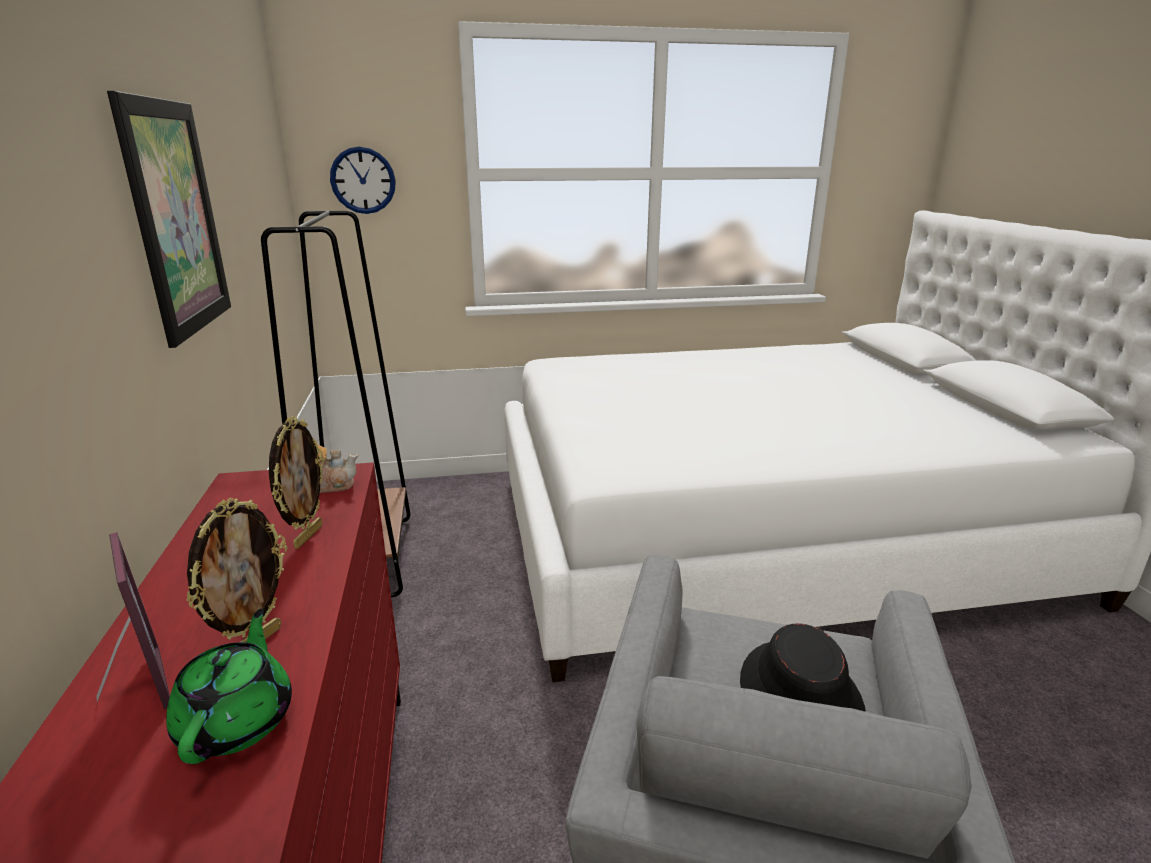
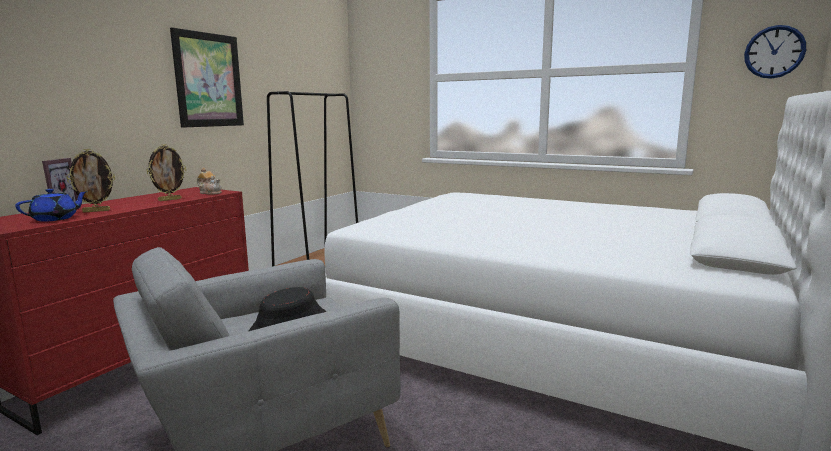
camera: 40 degrees right, 10 degrees down
(238, 721) = (56, 219): green teapot -> blue teapot
(363, 180) = (380, 83): wall clock -> wall clock (774, 52)

